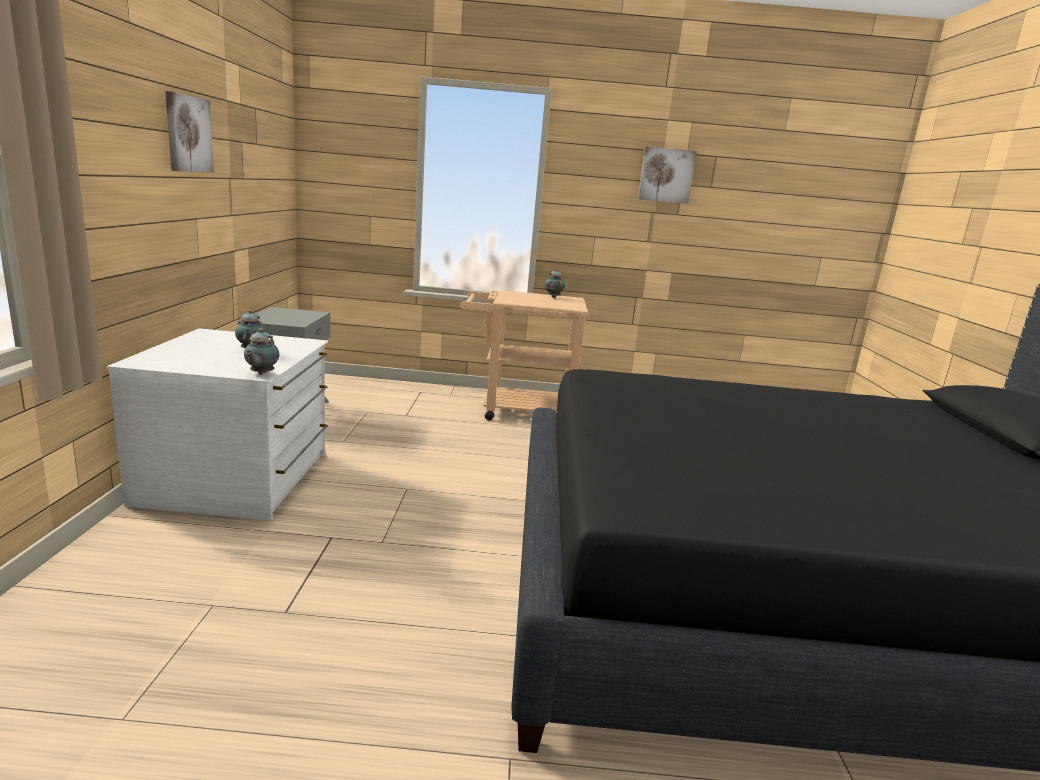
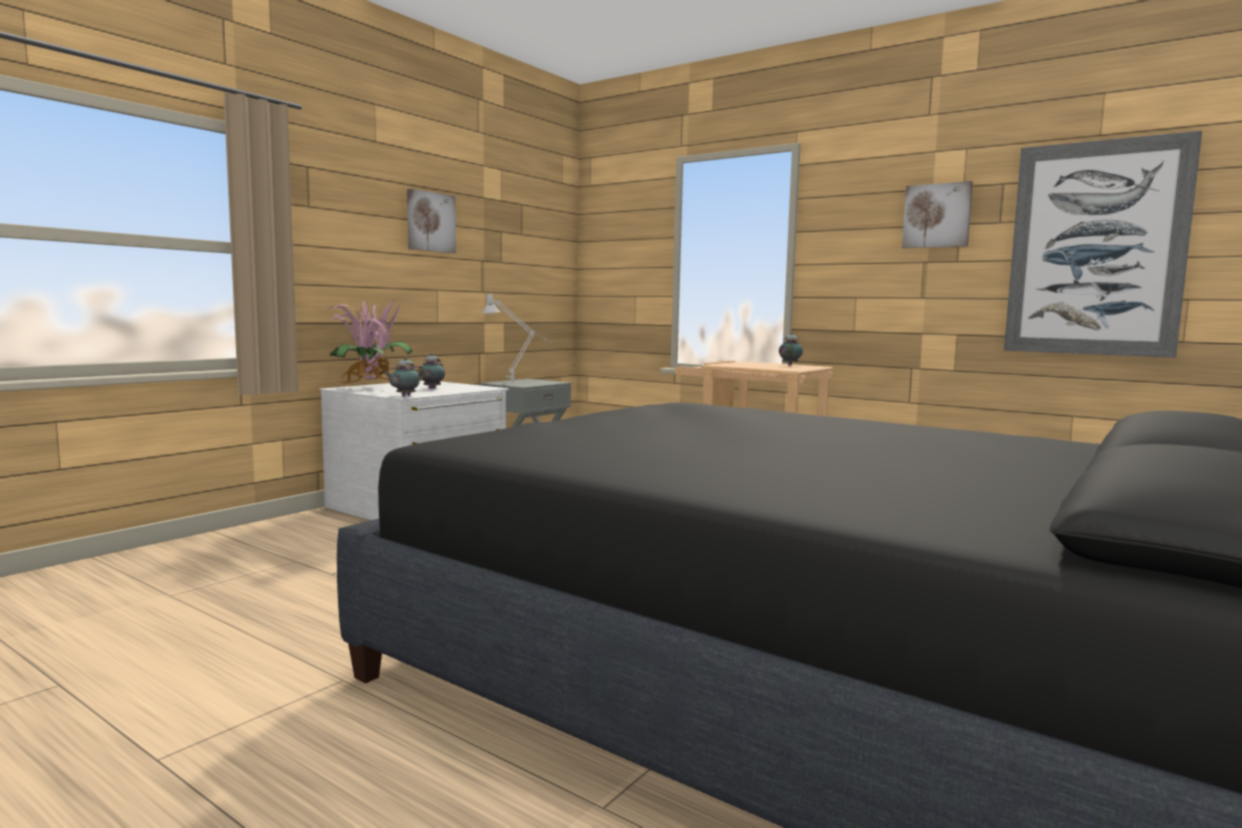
camera: 35 degrees right, 10 degrees down
(179, 359) = (371, 388): none -> potted plant
(282, 318) = (517, 383): none -> grey table lamp
(773, 216) = (1095, 249): none -> picture

